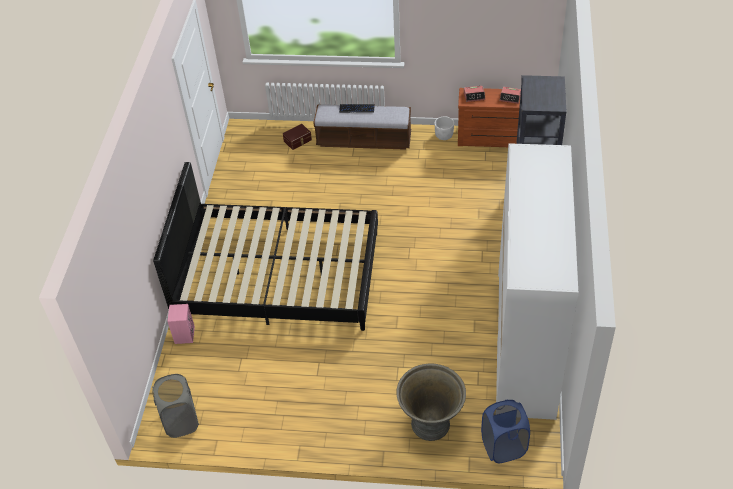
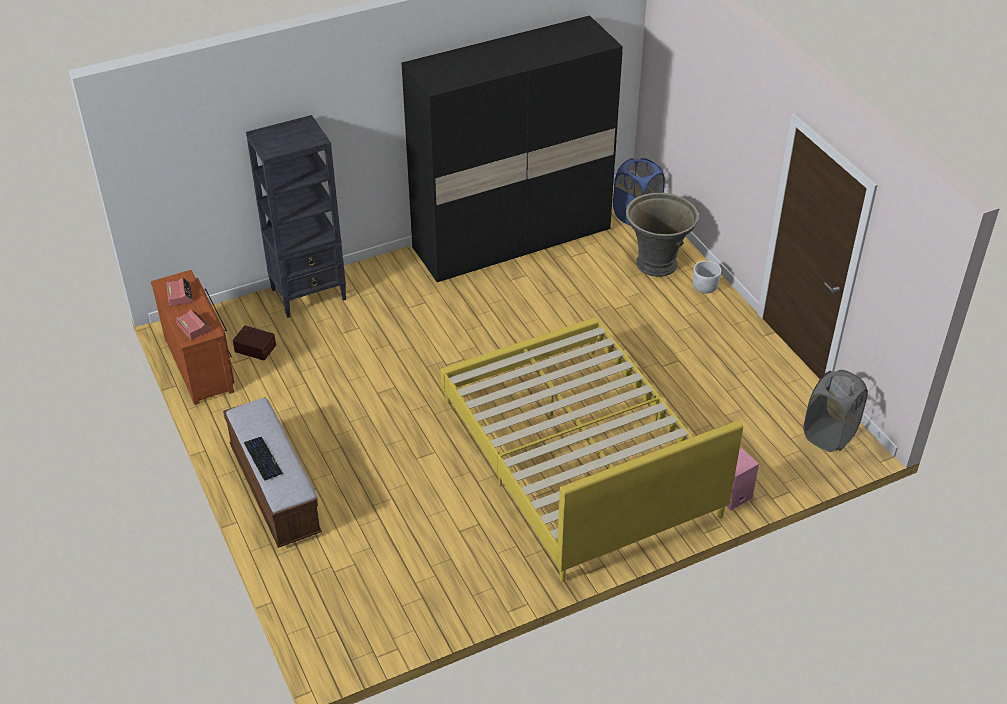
camera: 125 degrees left, 5 degrees down
(278, 275) = (578, 457): black bed -> yellow bed
(298, 141) = (319, 566): brown storage box -> brown storage box (255, 347)
(444, 135) = (219, 413): white planter -> white planter (705, 287)
(525, 344) = (512, 239): white wardrobe -> black wardrobe

